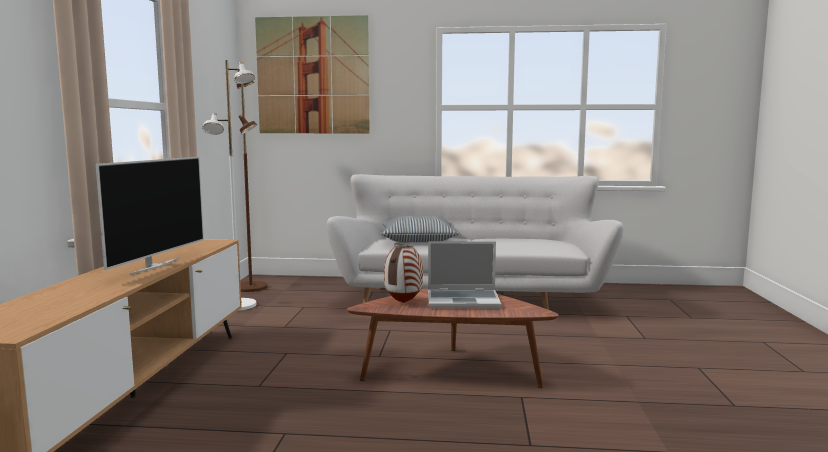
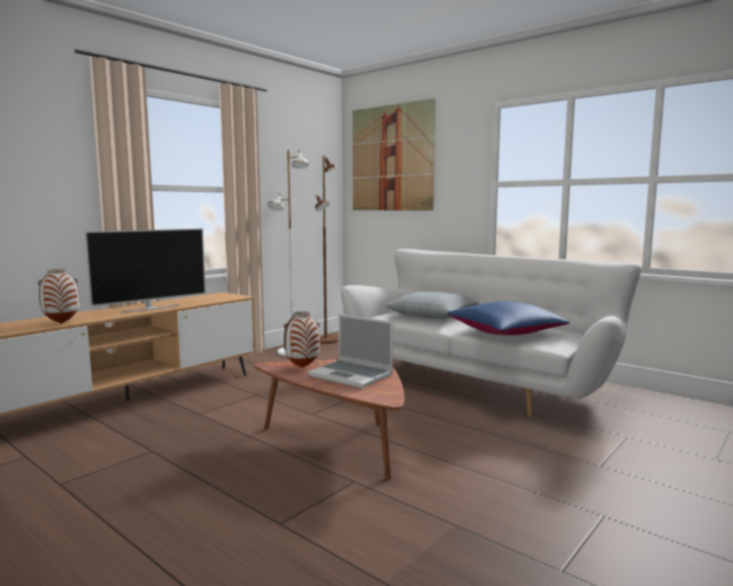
camera: 35 degrees right, 0 degrees up
(92, 297) = (62, 323): none -> vase
(513, 246) = (505, 333): none -> blue pillow

